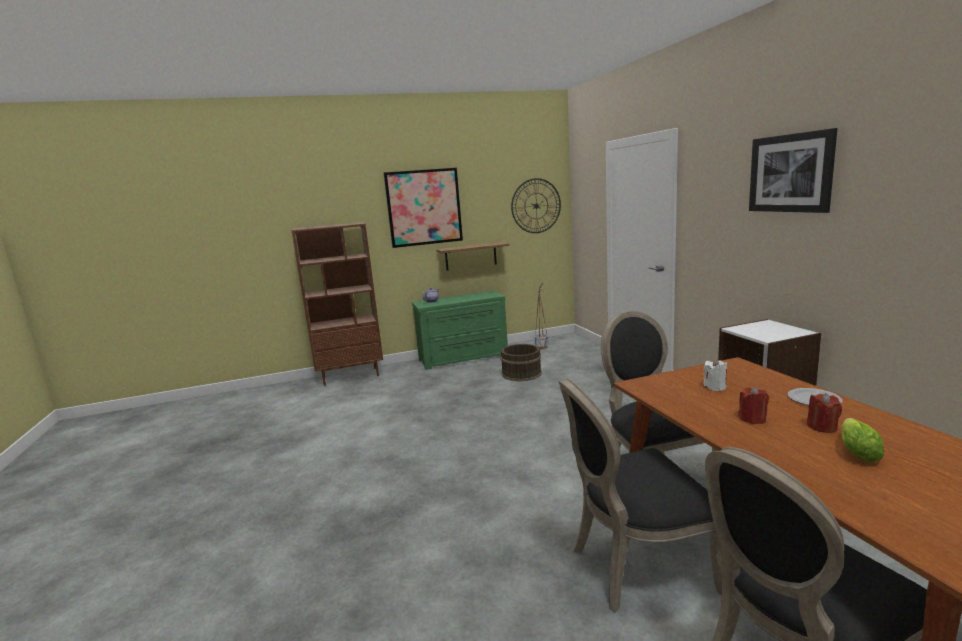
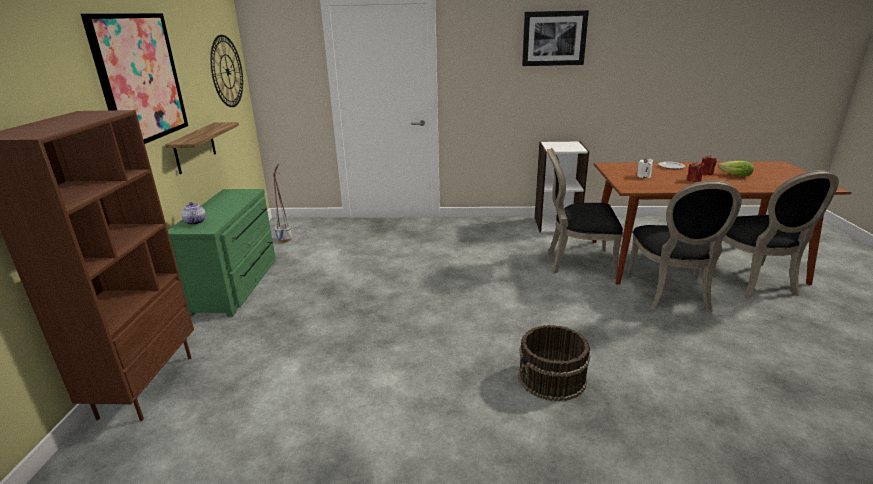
camera: 70 degrees left, 10 degrees up
(521, 374) = (339, 264): brown bucket -> brown bucket (552, 378)

